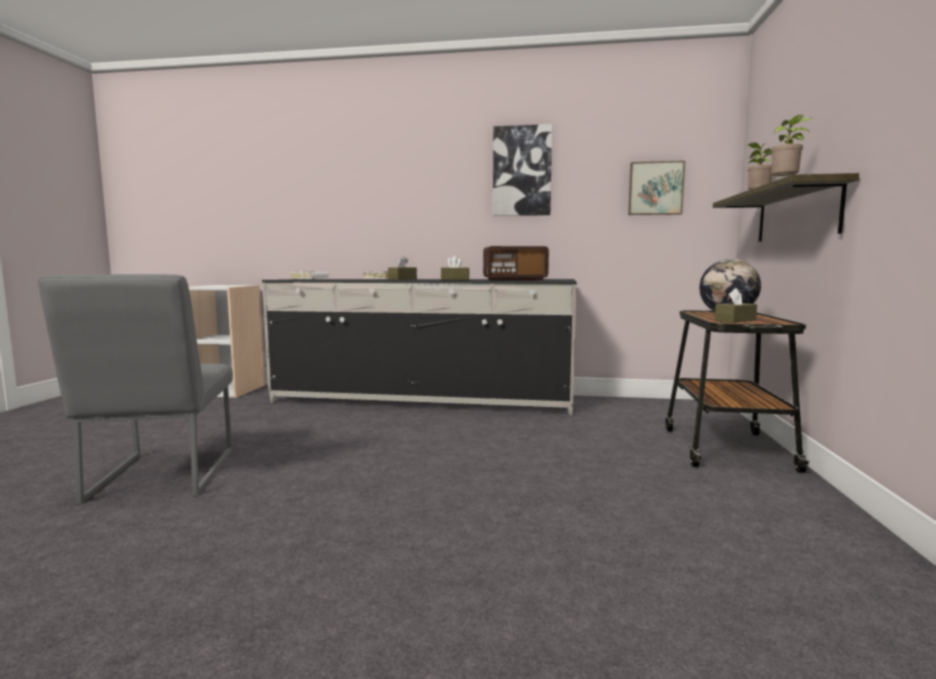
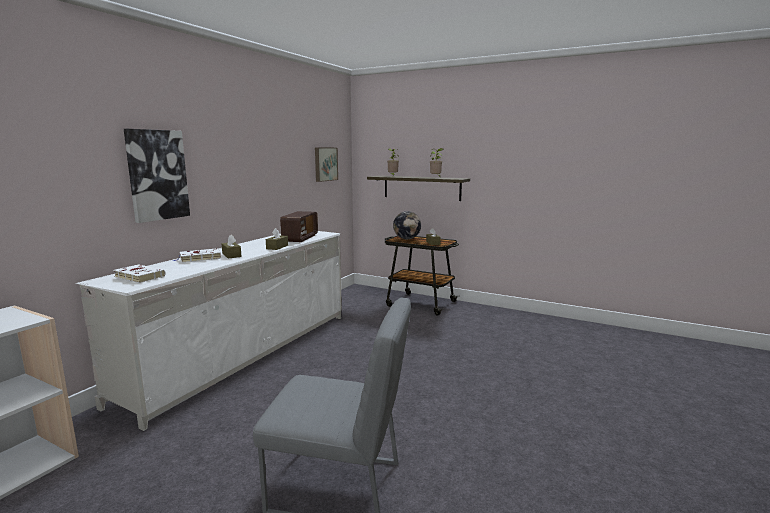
camera: 70 degrees left, 5 degrees up
(421, 400) = (244, 355): black cabinet -> white cabinet
(522, 171) = (264, 151): picture -> picture (157, 175)

